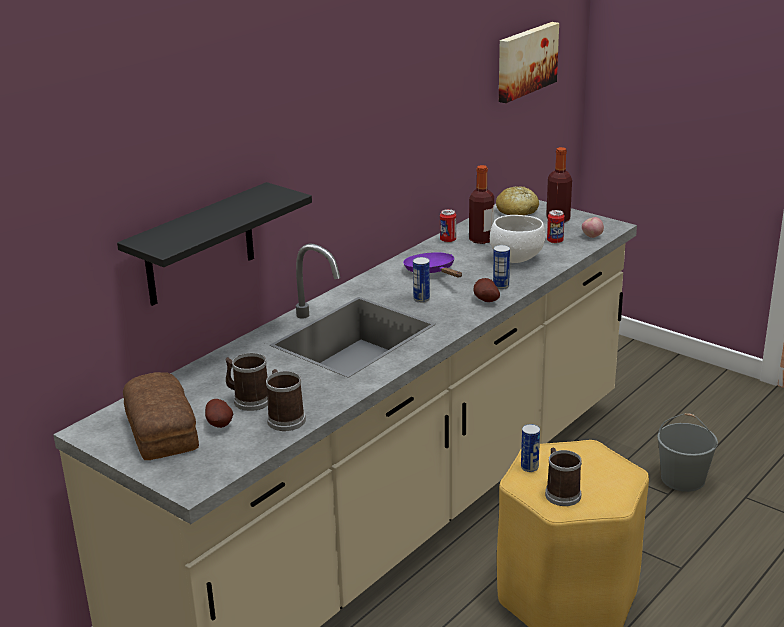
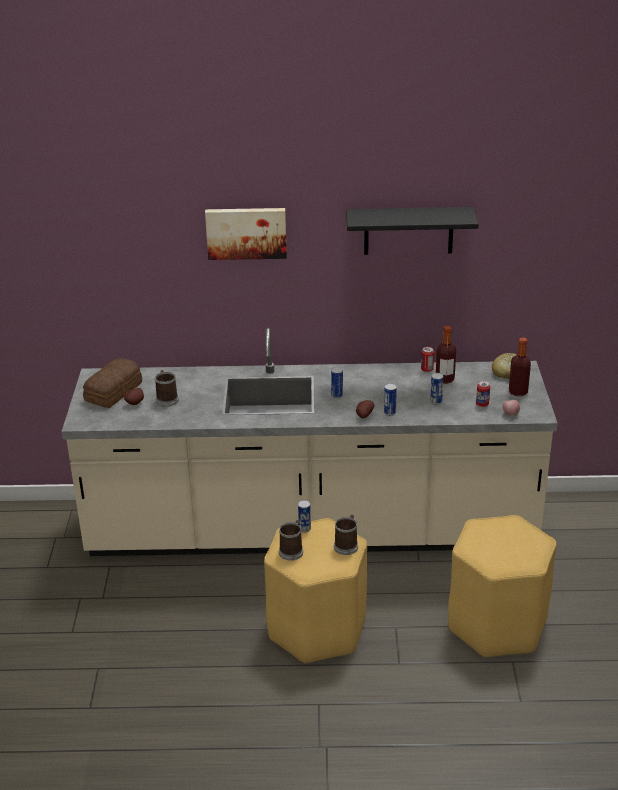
camera: 50 degrees right, 5 degrees up
(199, 245) = (200, 302): black shelf -> black shelf (408, 230)
(284, 418) = (162, 416): mug -> mug (347, 545)
(432, 272) = (376, 383): purple frying pan -> none
(516, 258) = (436, 402): white bowl -> can
(525, 61) = (565, 262): picture -> picture (246, 232)
(683, 478) = (497, 625): grey bucket -> yellow stool

